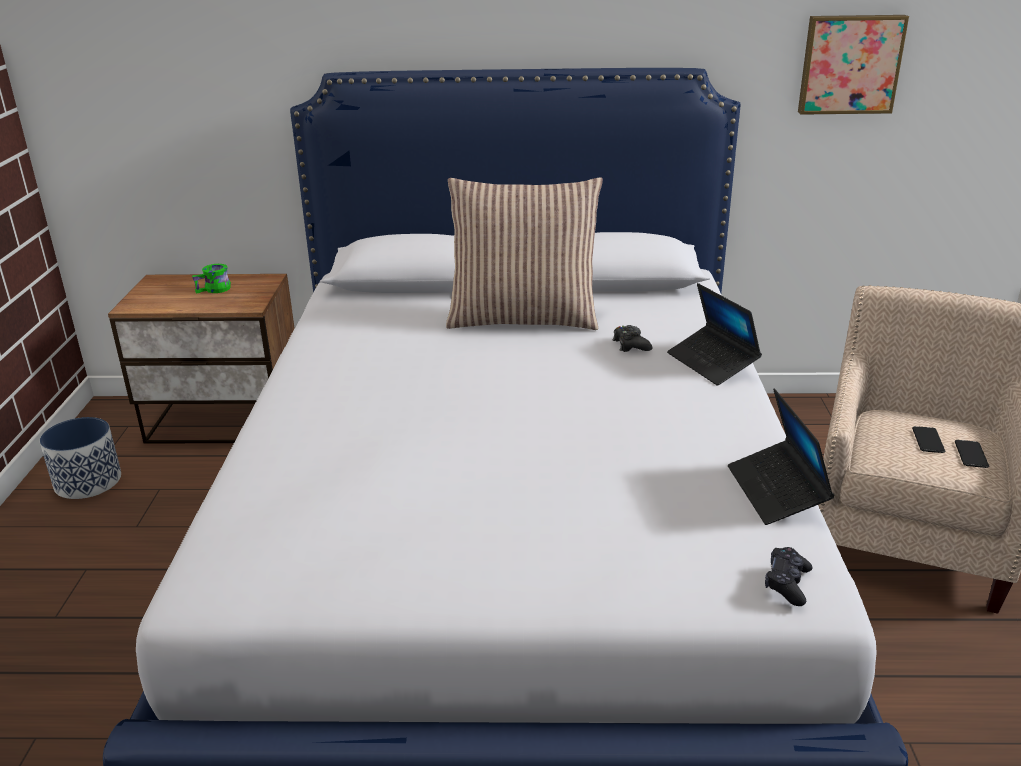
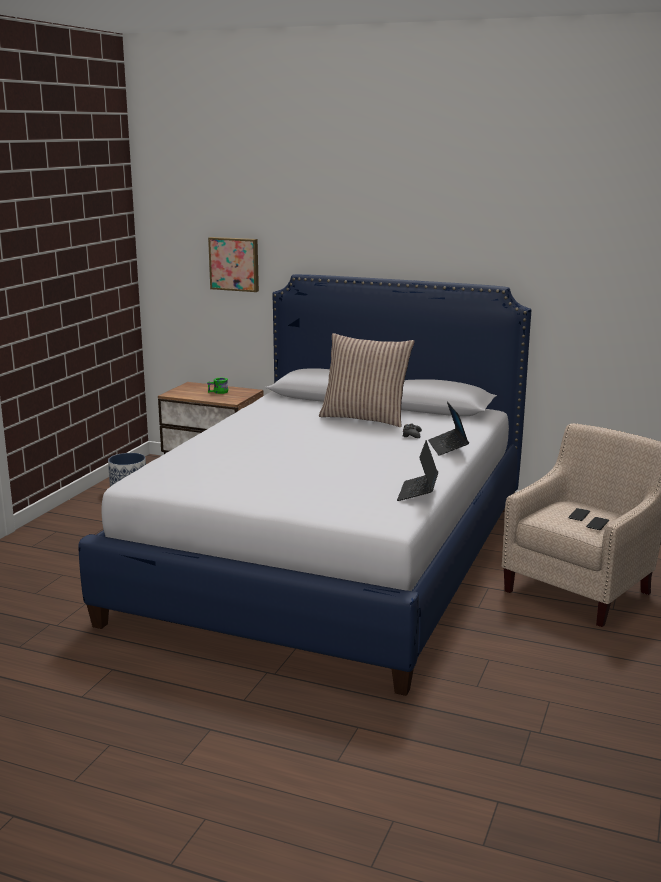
camera: 20 degrees right, 10 degrees down
(787, 583) = (383, 517): black game controller -> none
(850, 64) = (606, 291): picture -> picture (235, 264)

